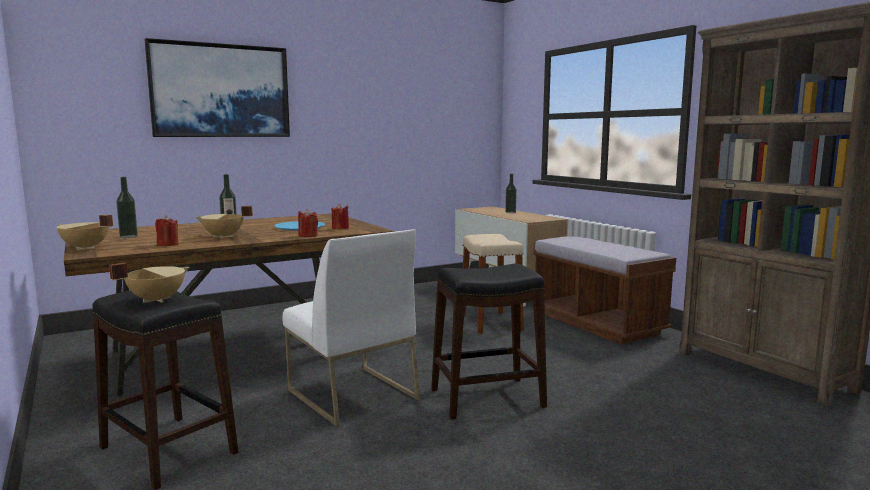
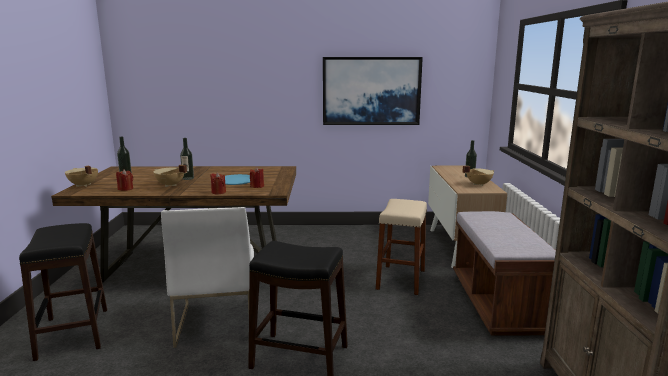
camera: 30 degrees right, 5 degrees up
(156, 300) = (55, 237): beige cooking pot -> beige cooking pot (478, 184)
(220, 91) = (233, 65): picture -> picture (371, 91)

